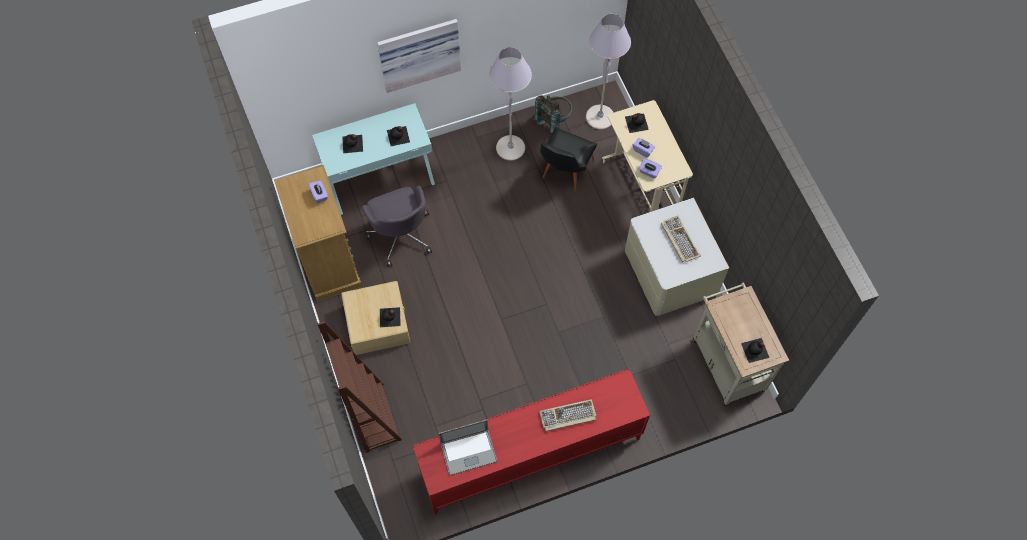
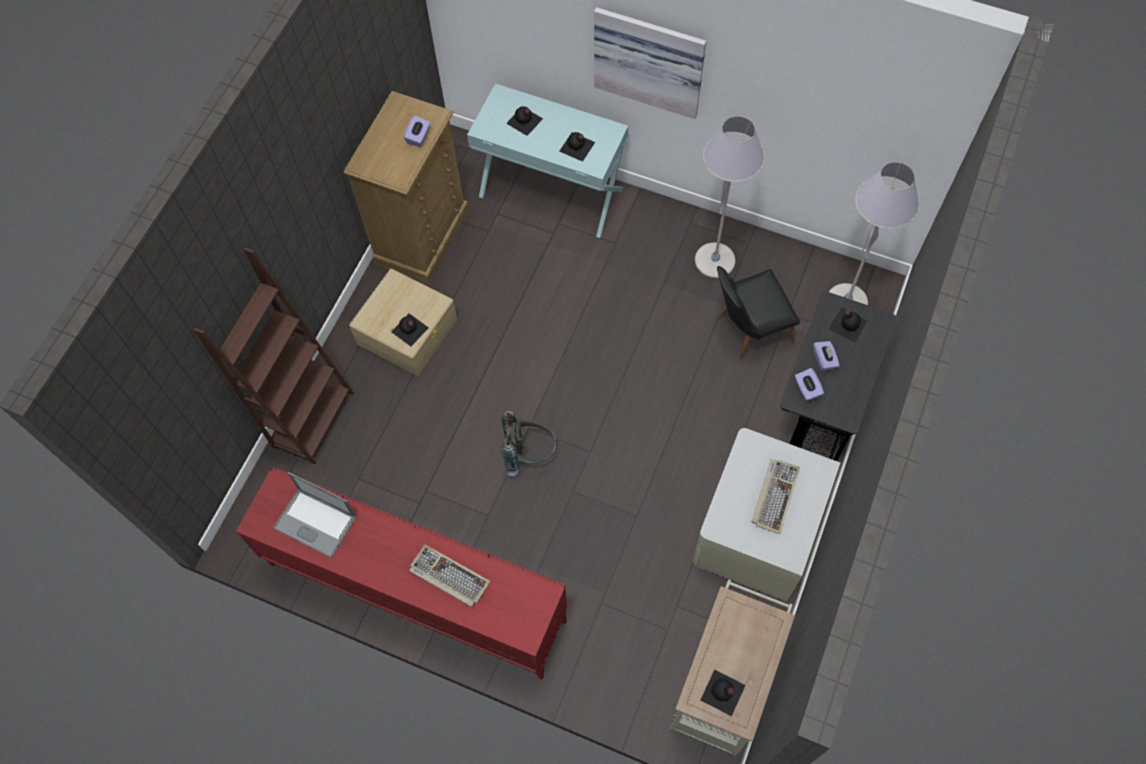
camera: 45 degrees right, 0 degrees up
(401, 234) = (516, 262): grey office chair -> none
(554, 121) = (791, 268): grey backpack -> grey backpack (529, 453)
(640, 188) = (816, 413): beige desk -> black desk

